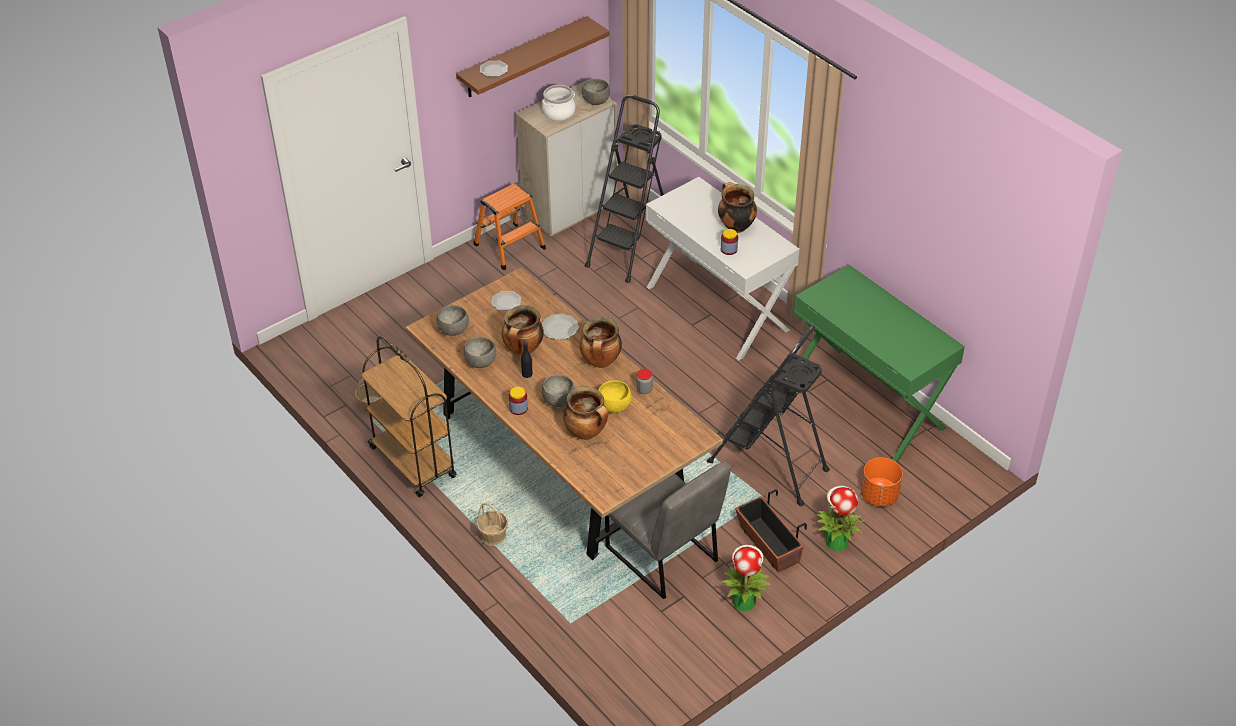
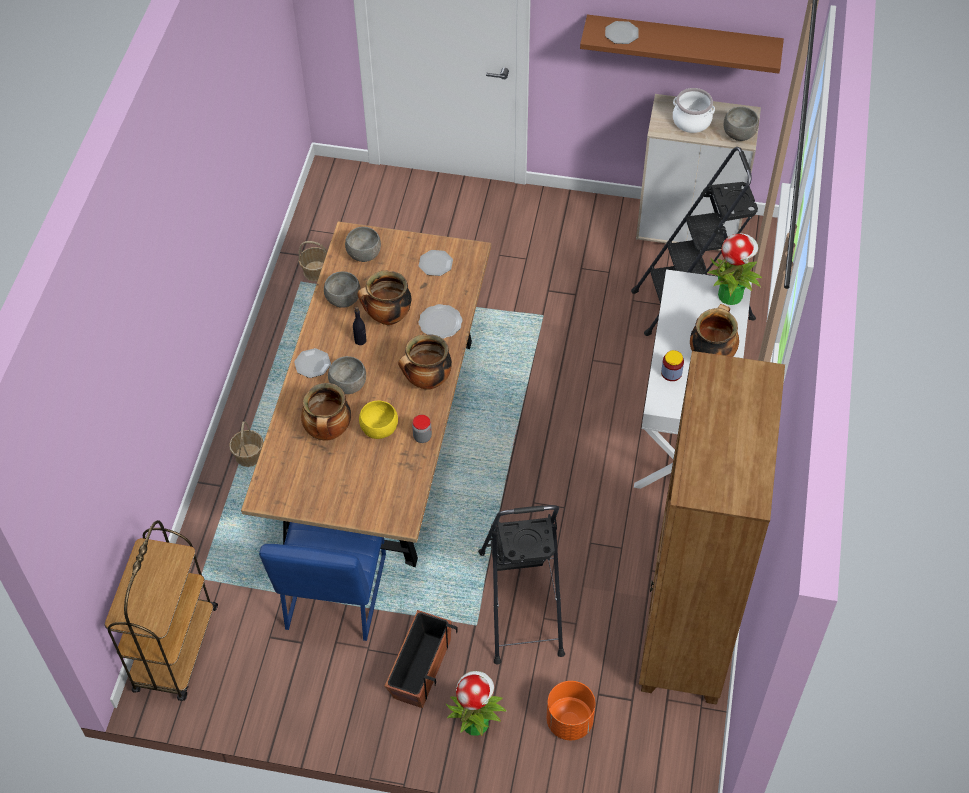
camera: 50 degrees right, 10 degrees up
(413, 464) = (278, 345): brown cart -> brown cart (175, 650)
(509, 246) = (598, 221): orange step ladder -> none
(518, 408) = (313, 364): jar -> plate
(663, 556) = (334, 594): grey chair -> blue chair
(743, 601) = (336, 693): potted plant -> potted plant (730, 295)
(867, 403) = (685, 630): green console table -> brown bookcase

